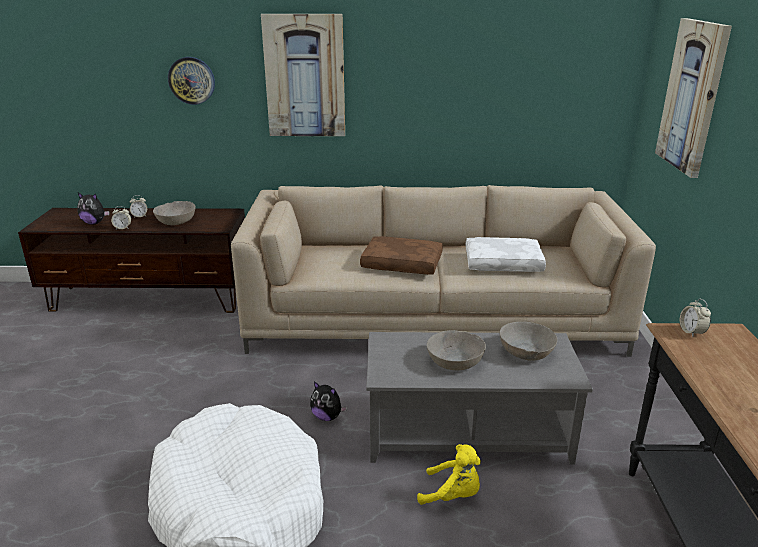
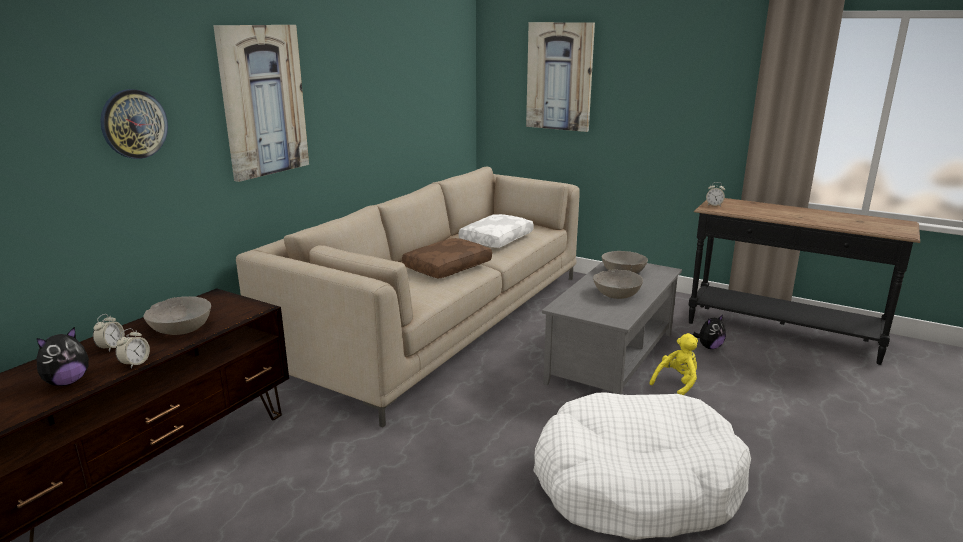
camera: 60 degrees left, 5 degrees down
(327, 417) = (540, 408): plush toy -> plush toy (709, 347)

